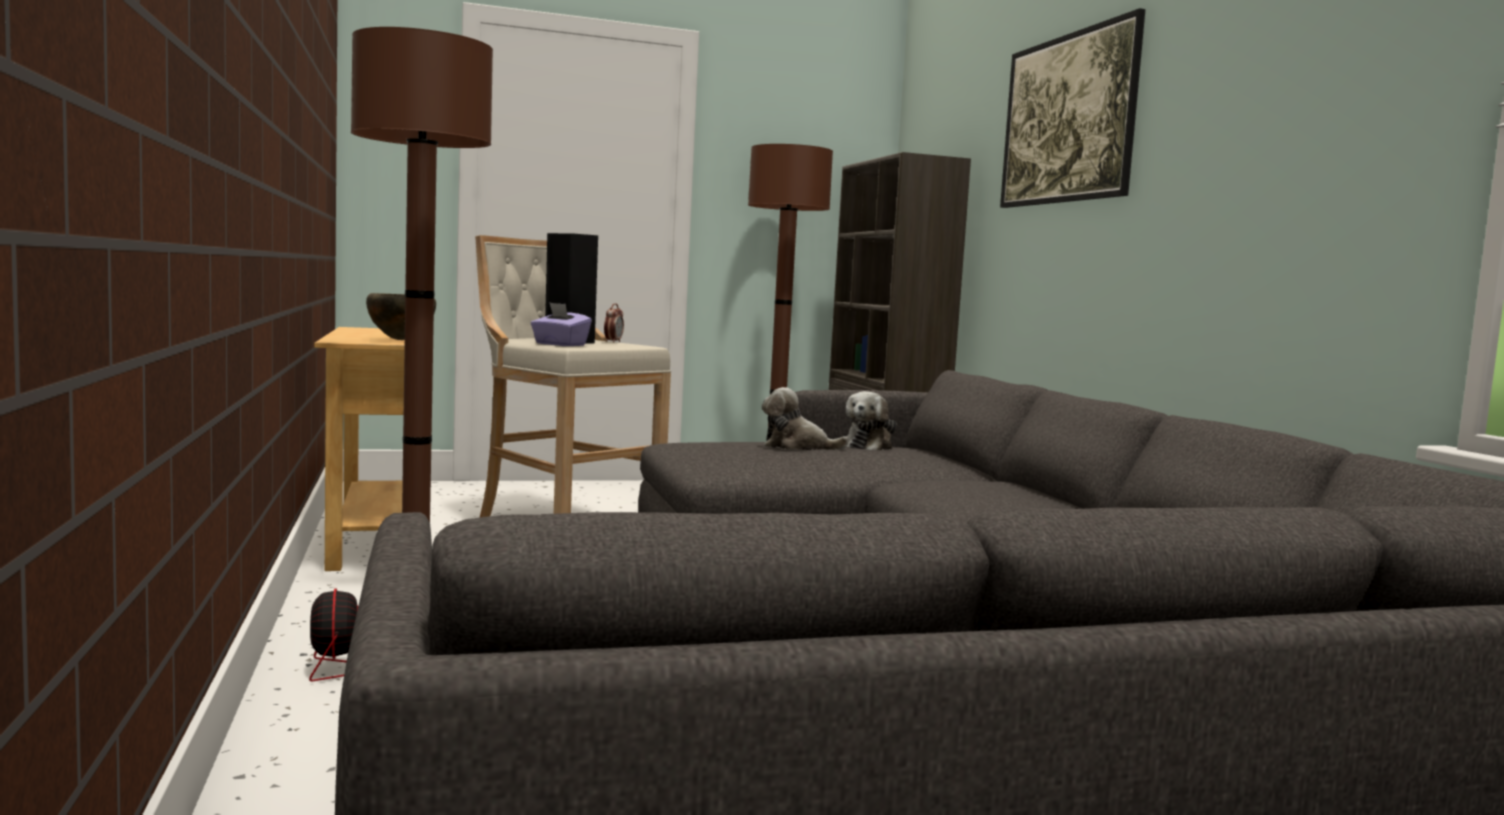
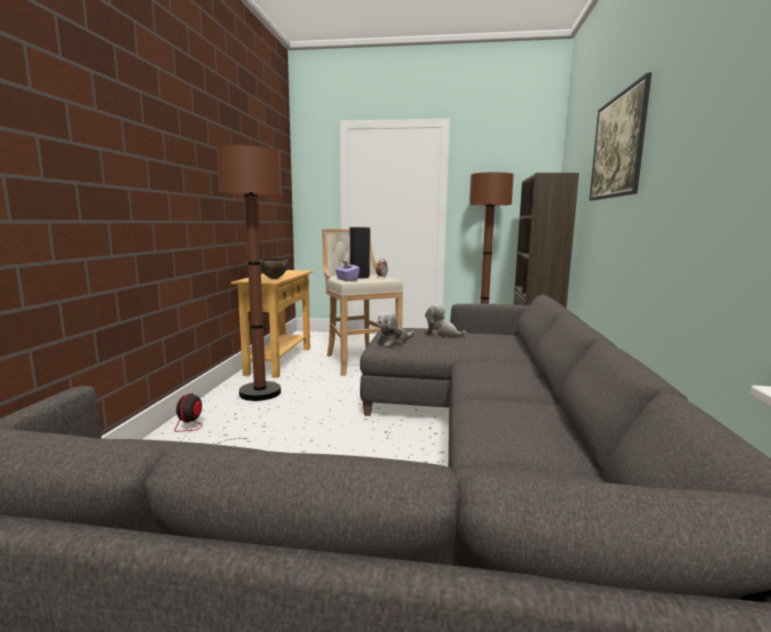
camera: 25 degrees right, 5 degrees up
(868, 446) = (486, 335): plush toy -> plush toy (394, 342)

